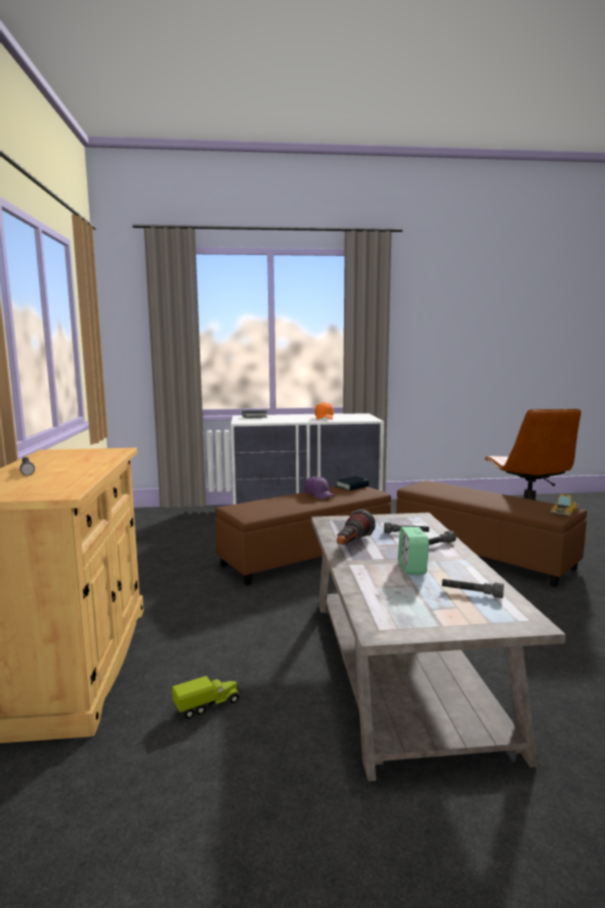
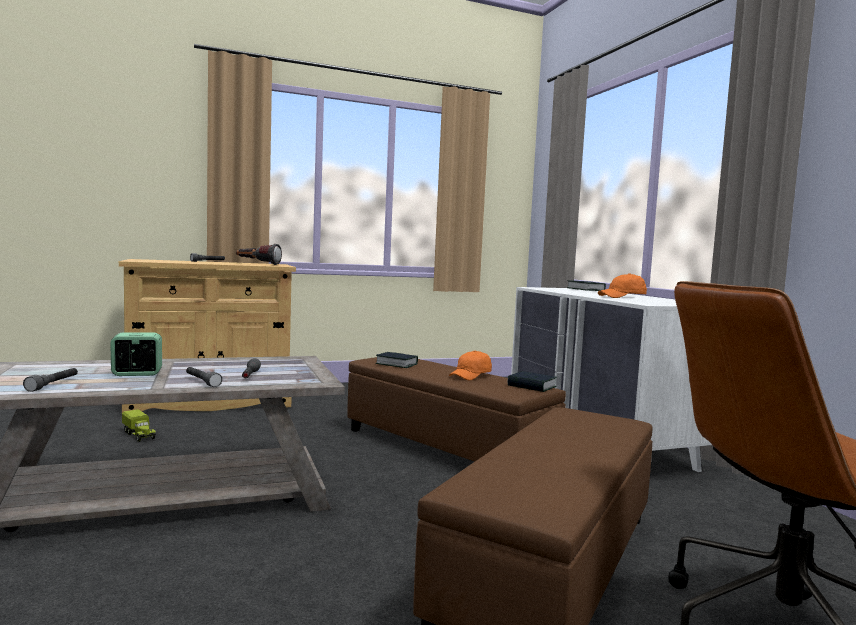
camera: 75 degrees right, 5 degrees down
(270, 509) = (396, 364): none -> book
(319, 495) = (471, 376): purple cap -> orange cap
(352, 545) = (215, 362): flashlight -> flashlight (257, 264)
(564, 510) = (514, 505): toy car -> none

